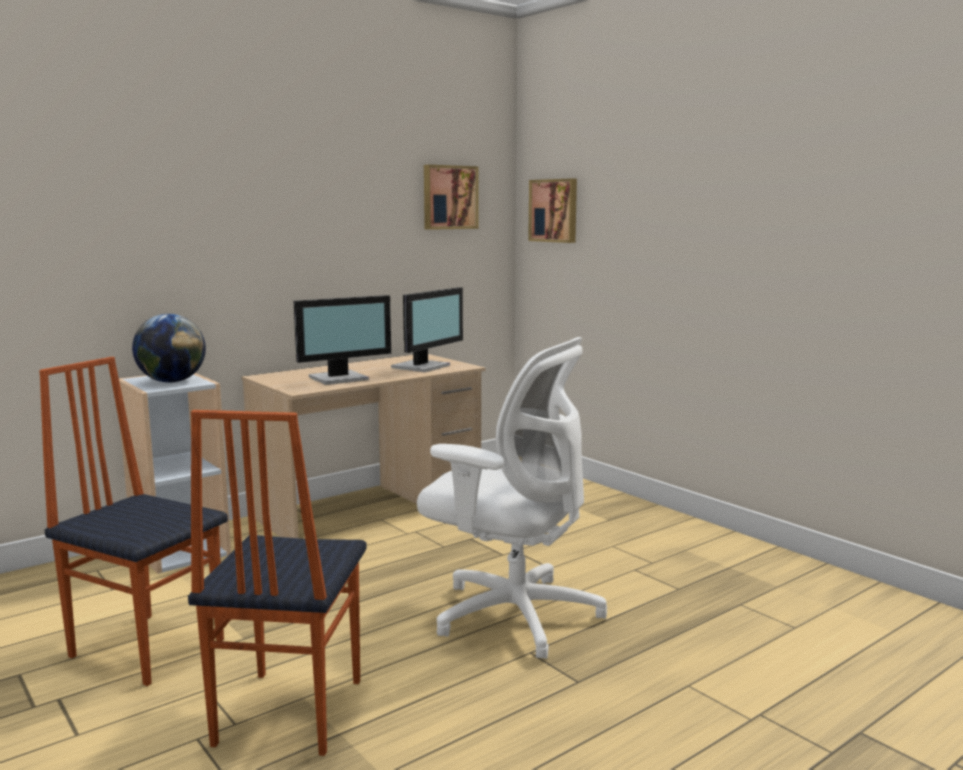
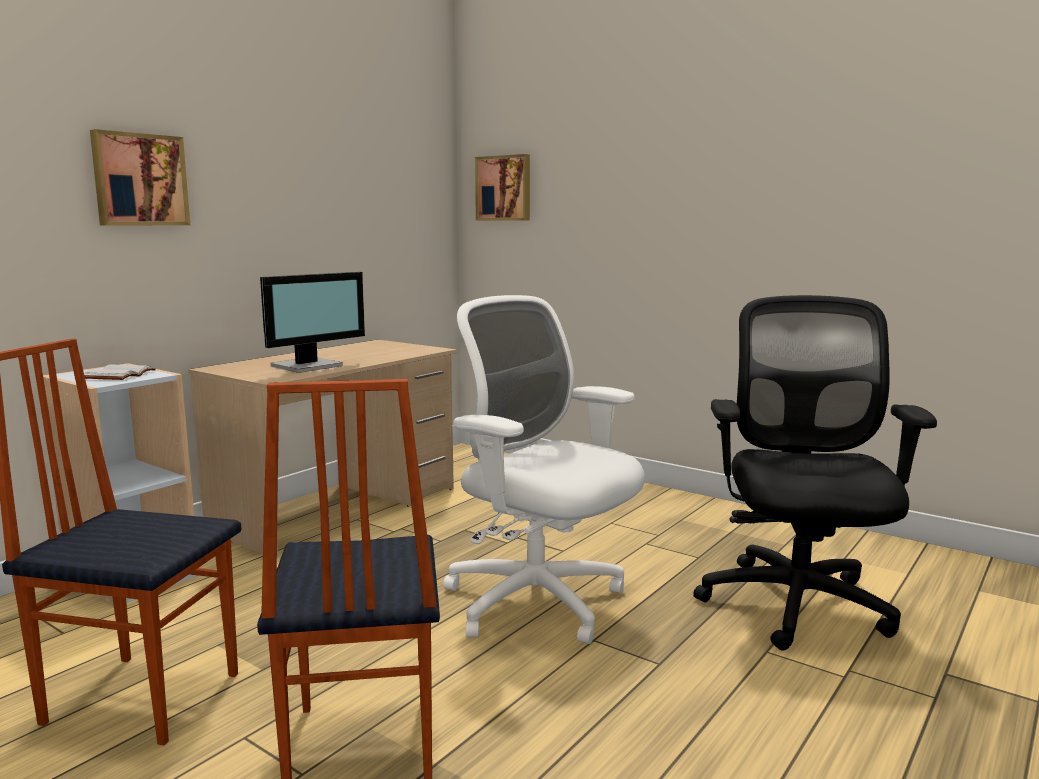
camera: 15 degrees left, 0 degrees up
(171, 382) = (118, 375): globe -> white book
(423, 366) = (390, 351): monitor -> none
(449, 197) = (396, 172): picture -> picture (139, 180)
(505, 614) = (545, 604): white office chair -> white office chair turned 150 degrees counterclockwise
(748, 652) = (800, 610): none -> black office chair

